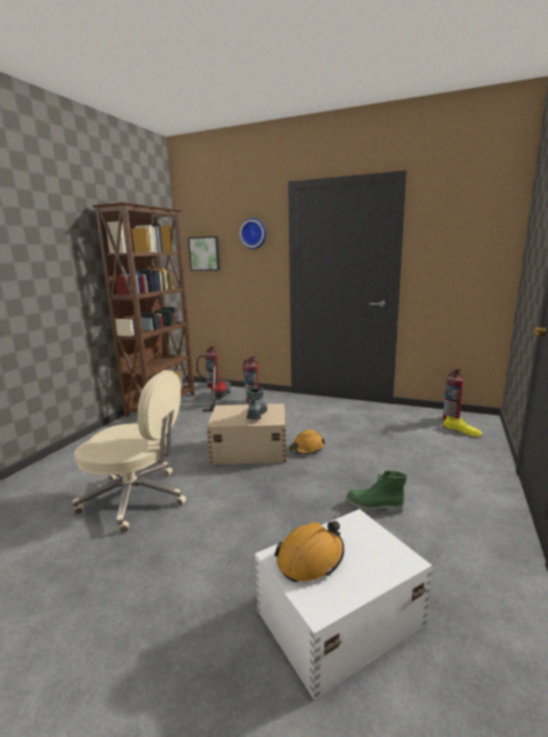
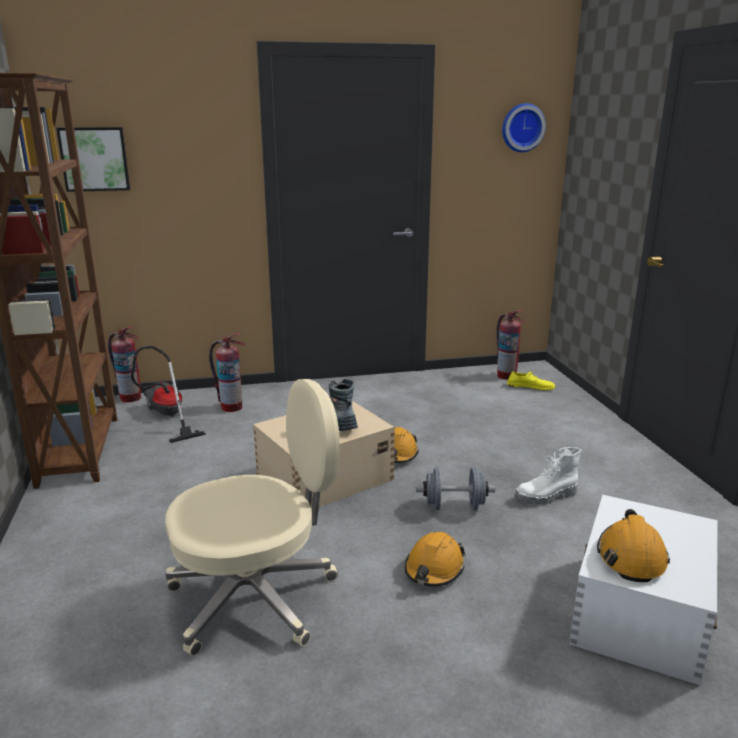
camera: 35 degrees left, 5 degrees up
(239, 522) = (434, 569): none -> orange hard hat
(253, 233) = (196, 125): wall clock -> wall clock (522, 127)
(301, 490) = (454, 506): none -> grey dumbbell
(374, 507) = (546, 497): green boot -> white boot

